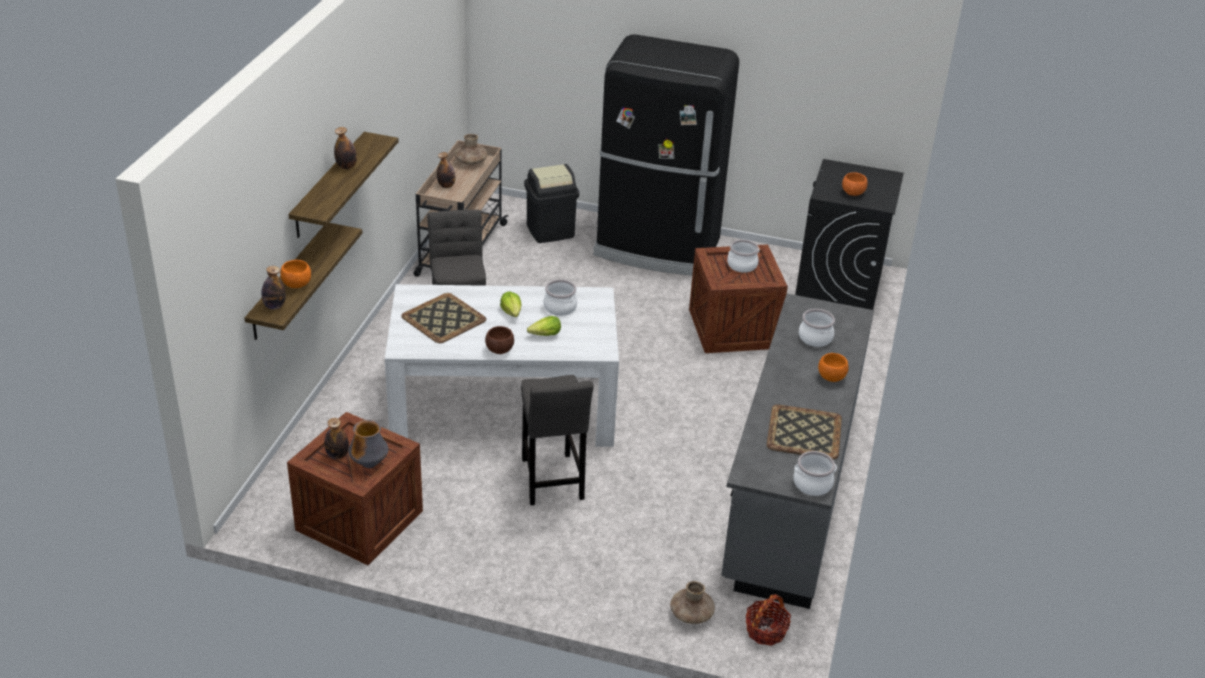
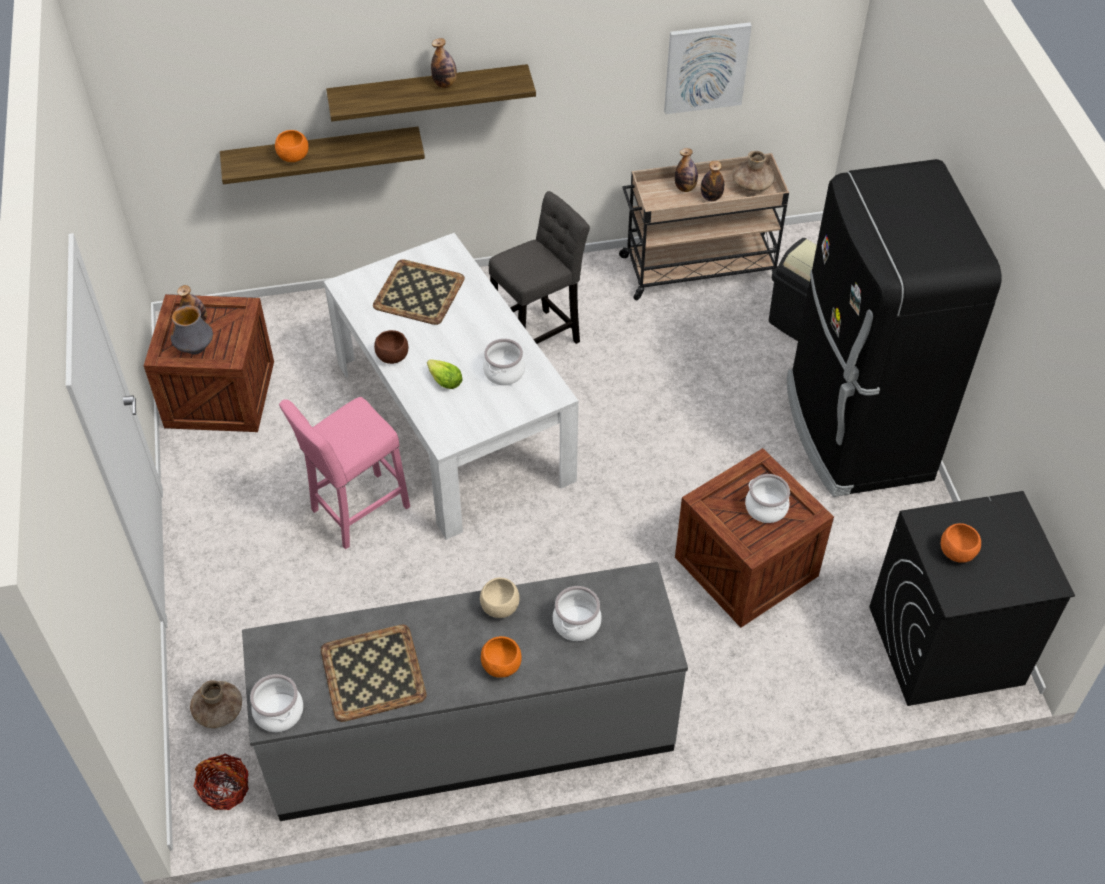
camera: 65 degrees right, 15 degrees up
(274, 306) = (249, 160): bottle -> bottle (711, 197)
(422, 89) = (706, 67): none -> picture
(512, 312) = (467, 338): lettuce -> none
(552, 482) = (356, 512): grey stool -> pink stool
(783, 363) = (499, 607): none -> beige bowl

